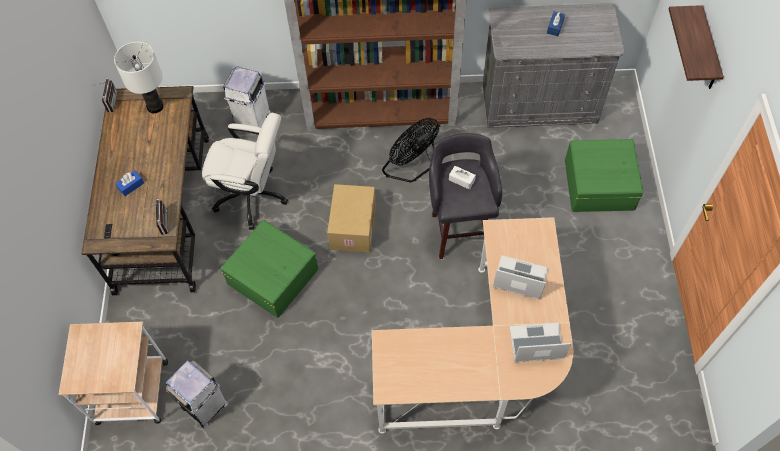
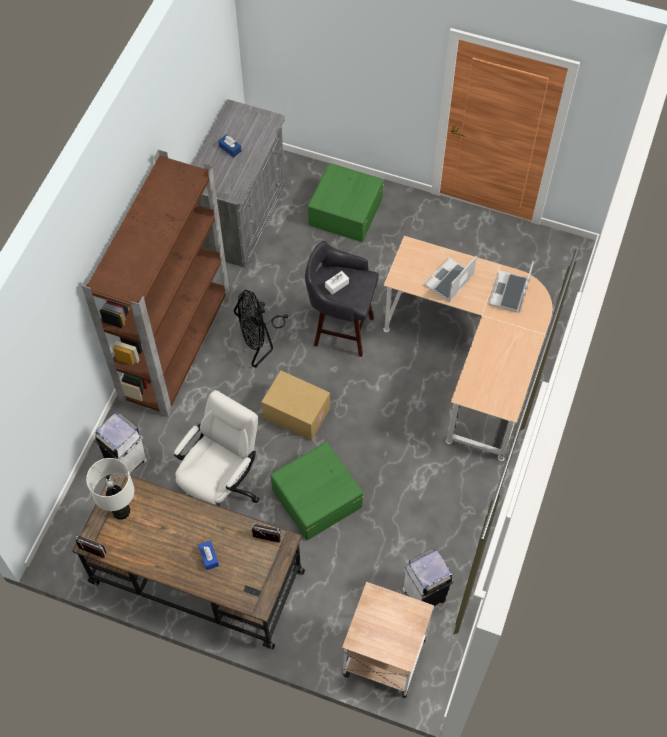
camera: 70 degrees left, 0 degrees up
(708, 51) = (355, 51): shelf -> none

